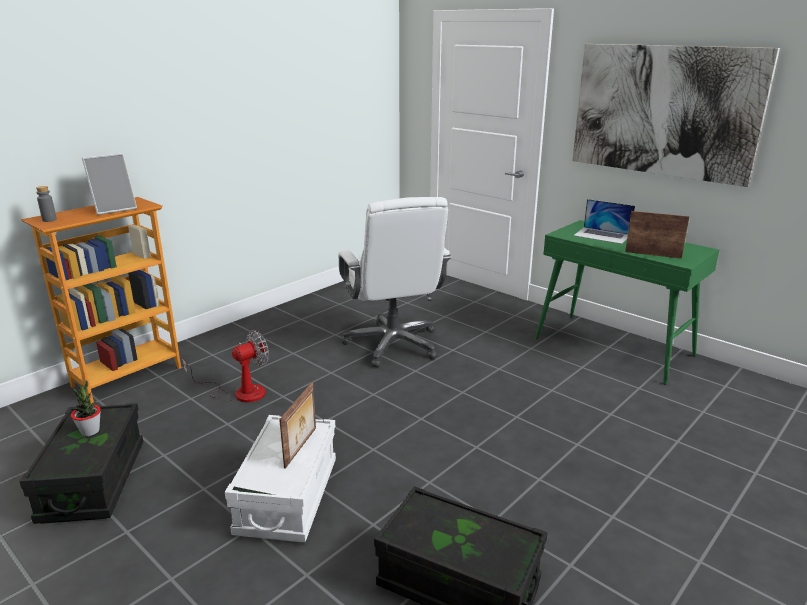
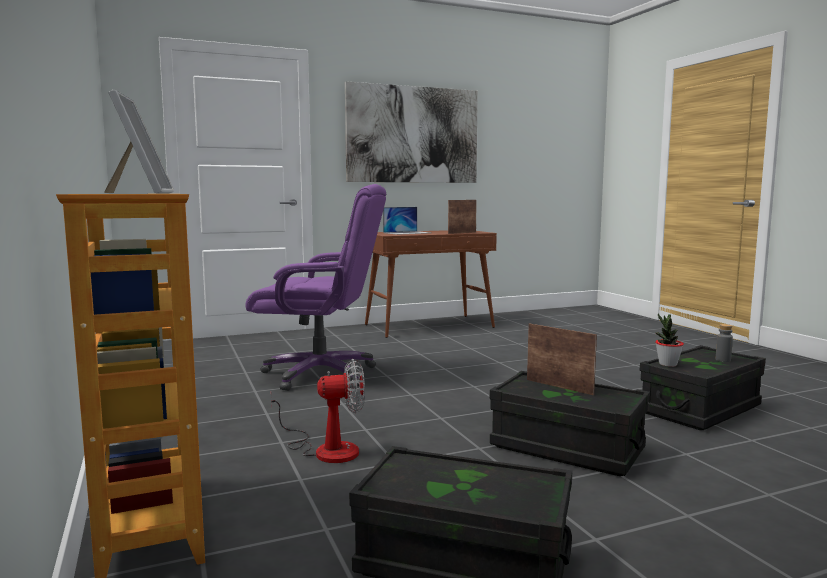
camera: 65 degrees left, 15 degrees down
(49, 220) = (120, 193): grey bottle -> grey bottle (723, 360)
(90, 431) = (441, 480): potted plant -> potted plant (667, 364)
(240, 392) = (326, 449): fan -> fan turned 90 degrees clockwise
(288, 496) = (567, 448): white storage box -> black storage box
(393, 344) = (321, 374): white office chair -> purple office chair
(614, 347) = (429, 326): green console table -> brown console table

